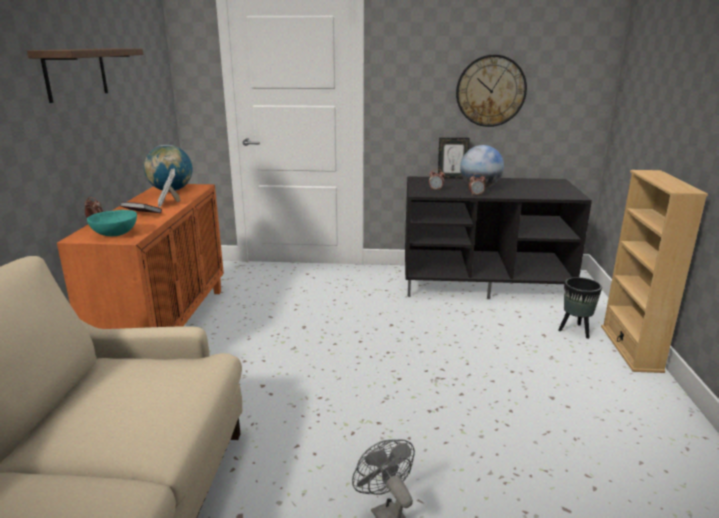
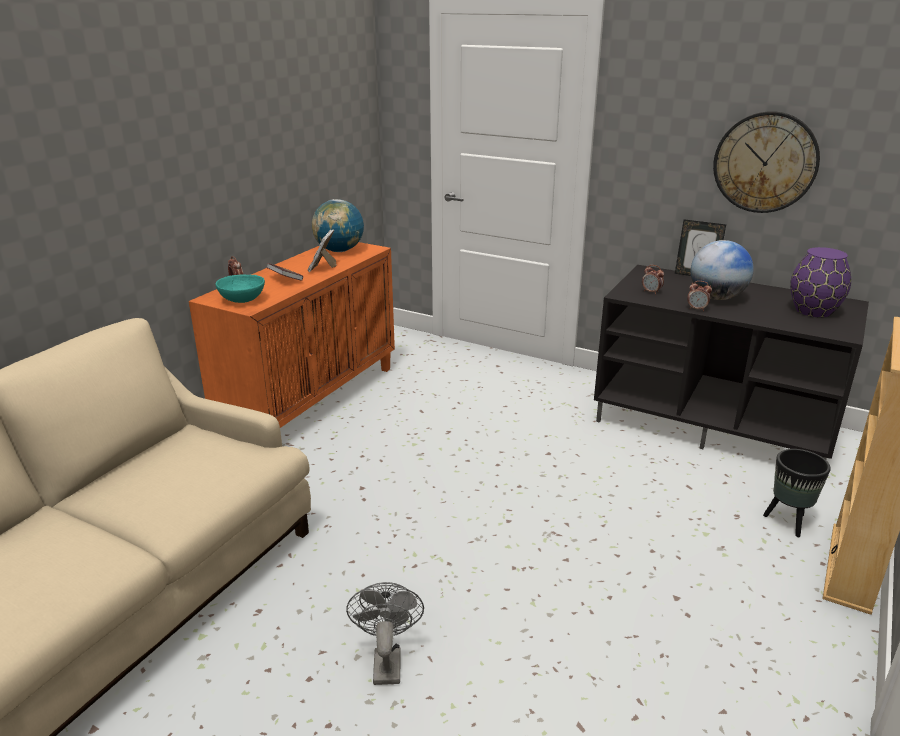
camera: 25 degrees right, 5 degrees up
(76, 73) = (236, 126): shelf -> none
(544, 187) = (814, 311): none -> purple vase

